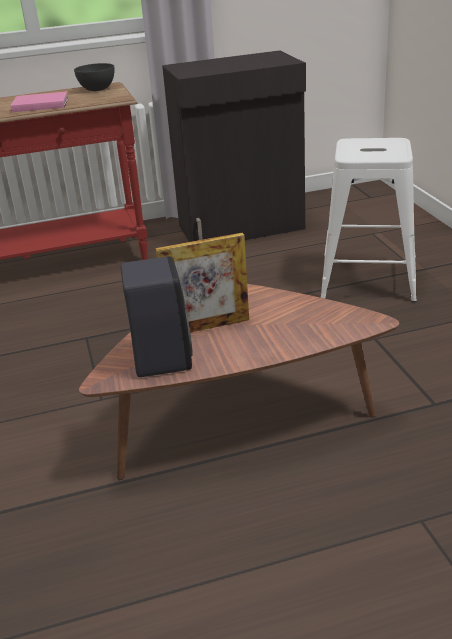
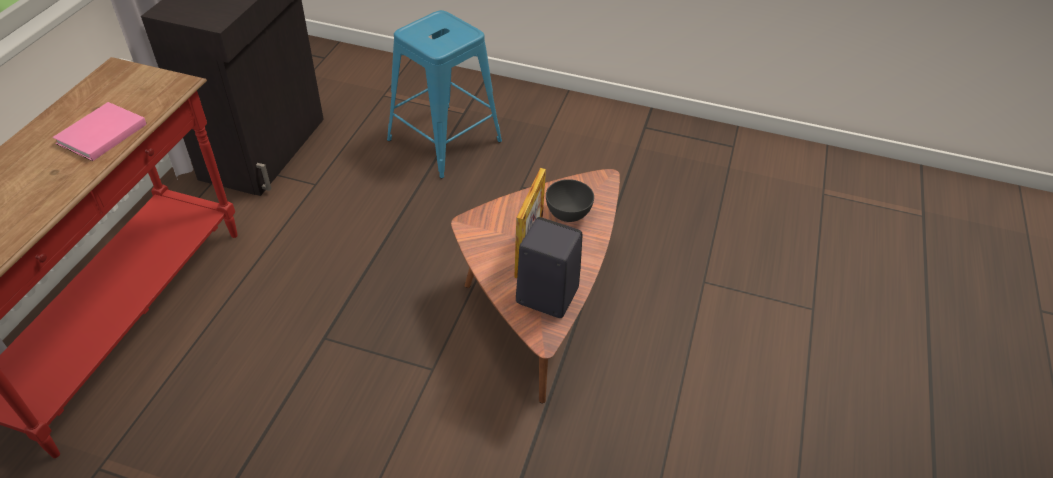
camera: 60 degrees left, 15 degrees up
(97, 89) = (114, 80): grey bowl -> grey bowl (567, 214)
(367, 279) = (444, 141): white stool -> blue stool

